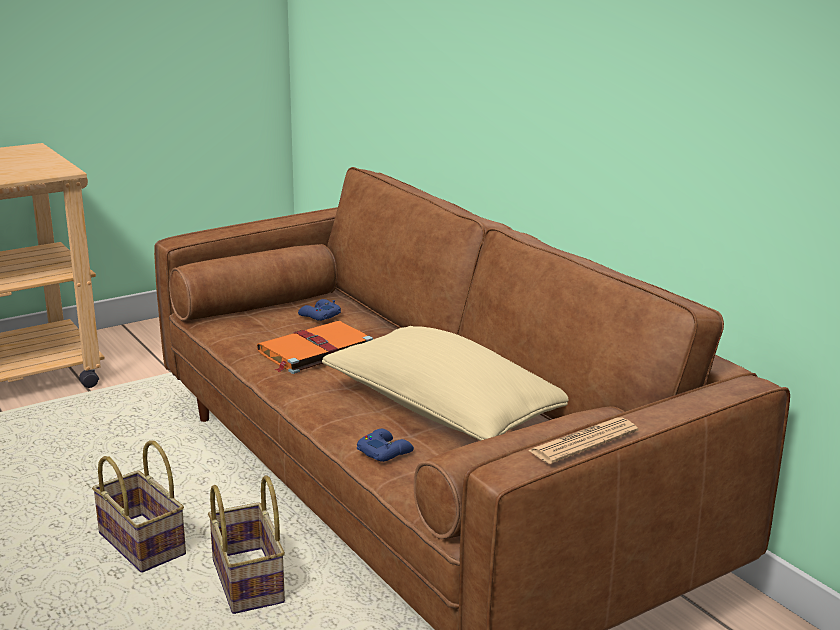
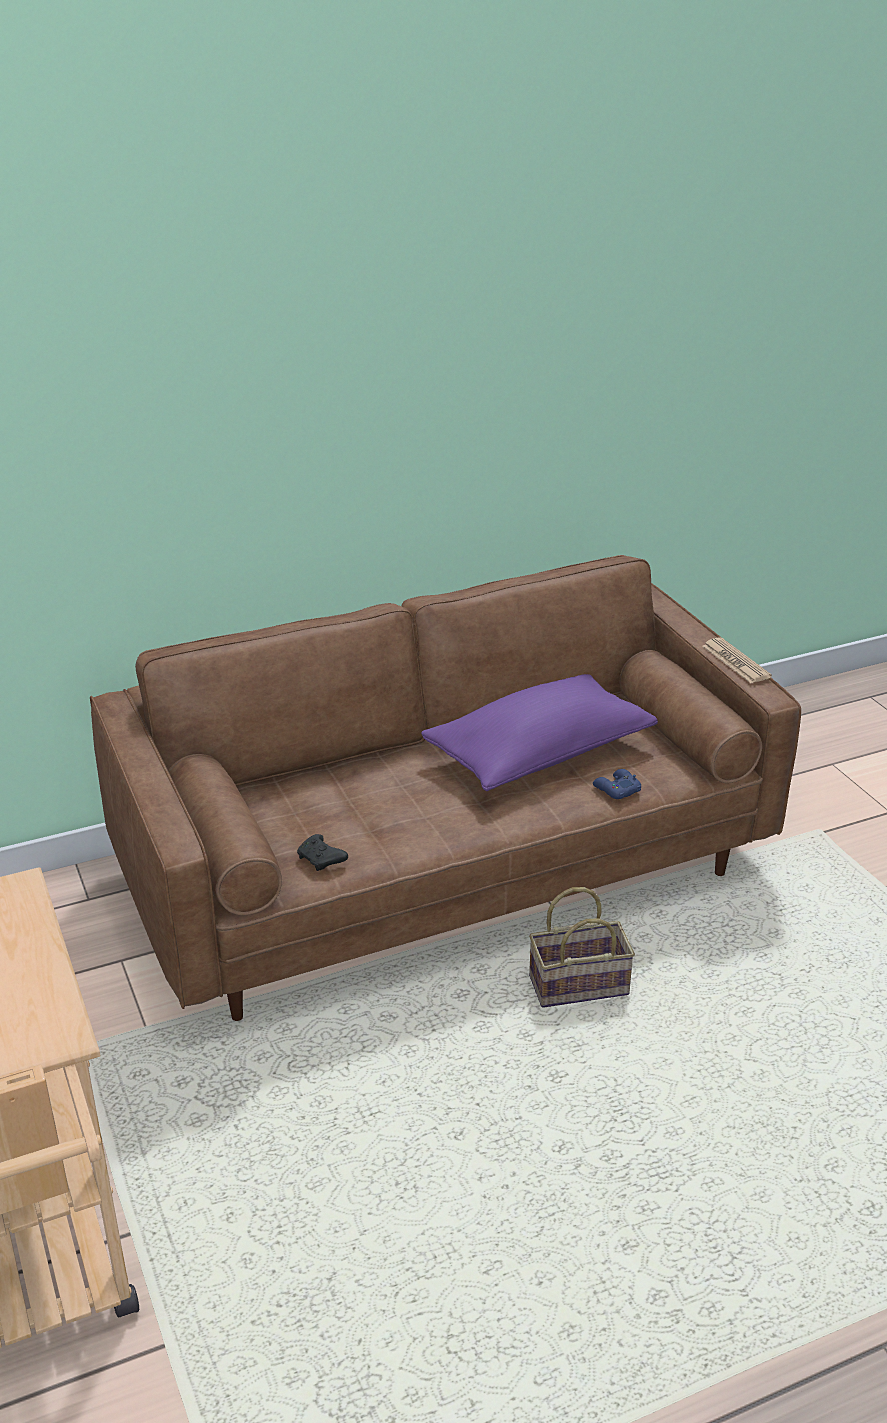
camera: 80 degrees left, 10 degrees up
(145, 544) = (506, 1059): basket -> none
(244, 331) = (321, 860): none -> black game controller
(314, 351) = (394, 814): orange book -> none
(319, 315) = (288, 808): blue game controller -> none
(444, 410) = (539, 754): beige pillow -> purple pillow

